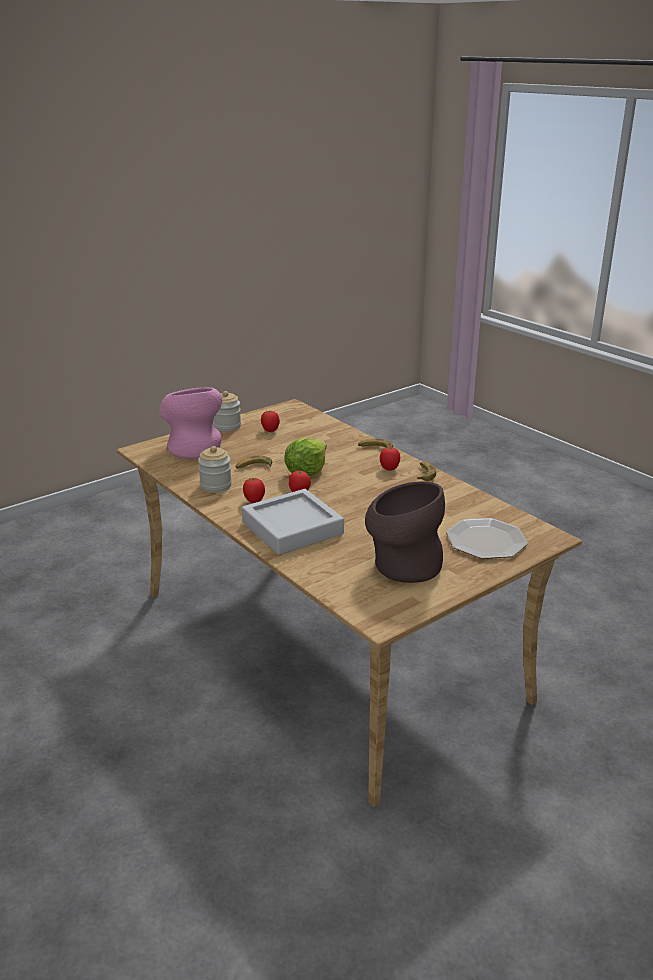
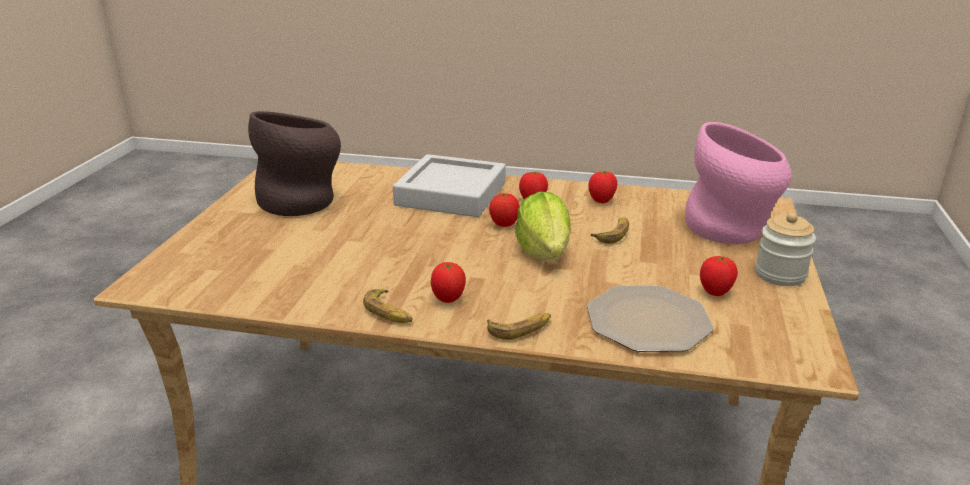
camera: 140 degrees right, 0 degrees up
(216, 485) = (601, 201): jar -> tomato
(487, 540) = (226, 252): plate -> plate (647, 320)

